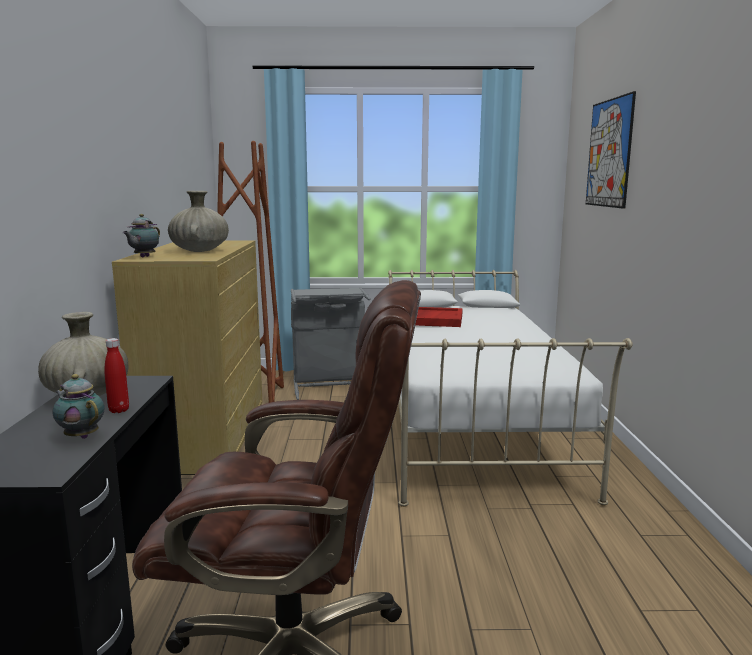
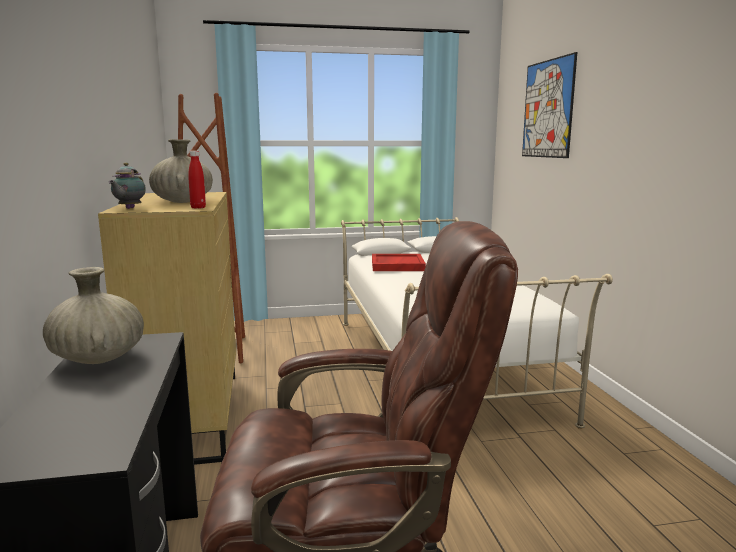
camera: 10 degrees left, 0 degrees up
(81, 436) = (117, 406): teapot -> none
(119, 410) = (145, 374): red bottle -> red bottle (198, 207)
(330, 386) = (290, 333): grey laundry basket -> none

